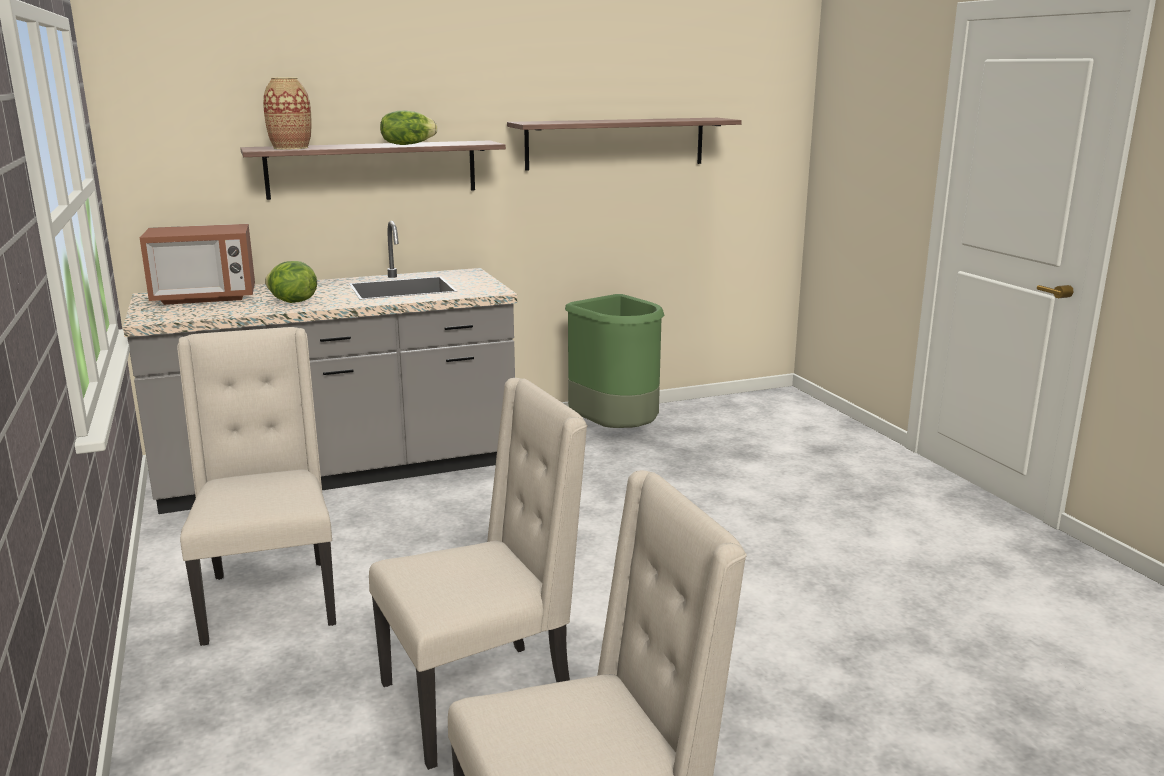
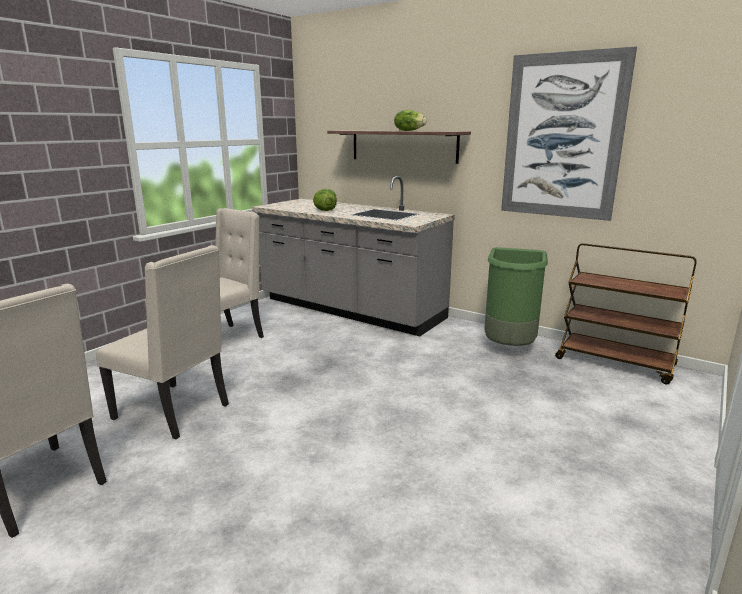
camera: 55 degrees right, 0 degrees up
(204, 297) = (310, 203): microwave -> none
(290, 148) = (354, 130): vase -> none
(615, 143) = (562, 137): shelf -> picture
(718, 407) = (615, 363): none -> brown cart

